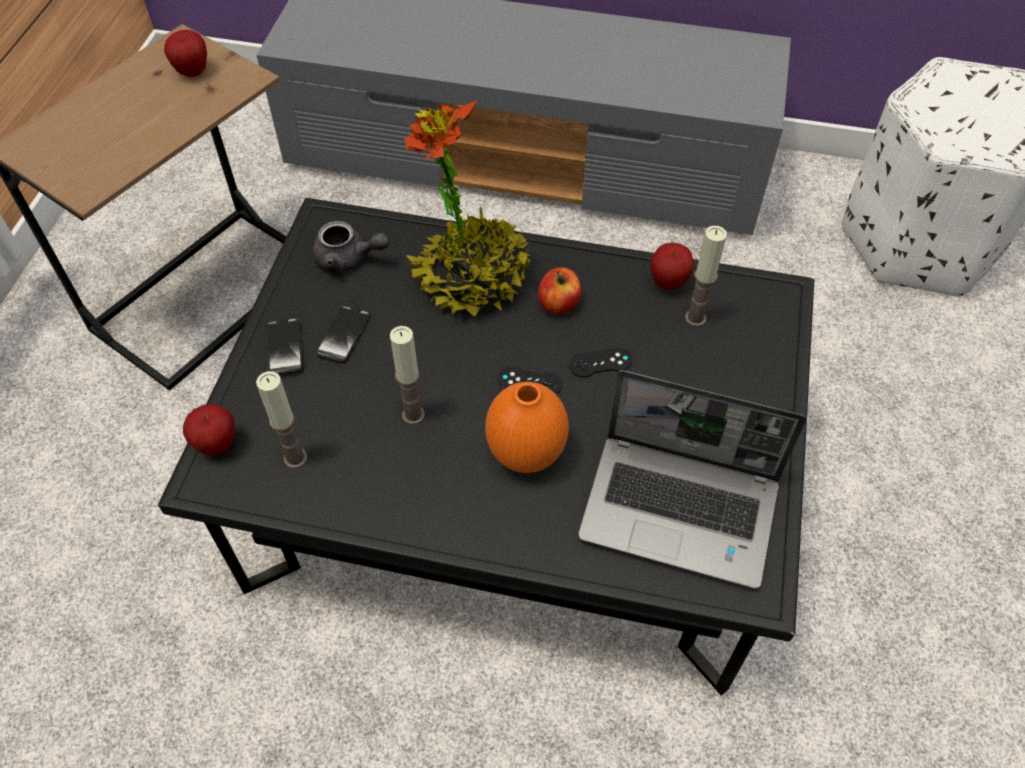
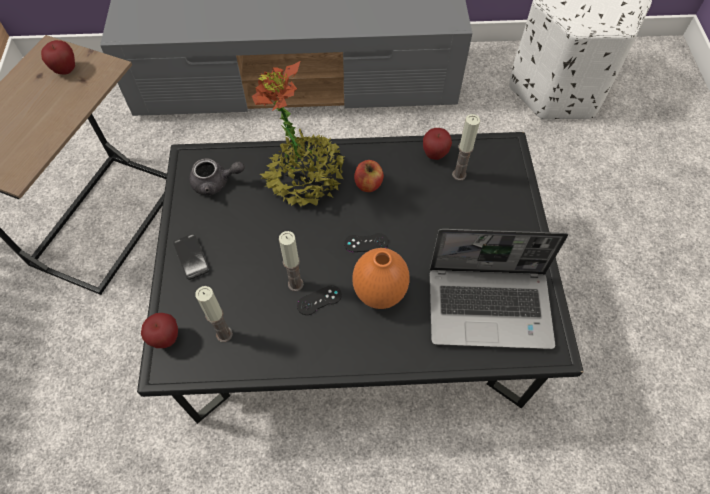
camera: 15 degrees left, 5 degrees up
(343, 335) = (230, 238): phone -> none
(600, 363) = (408, 219): black game controller -> black game controller (319, 300)

